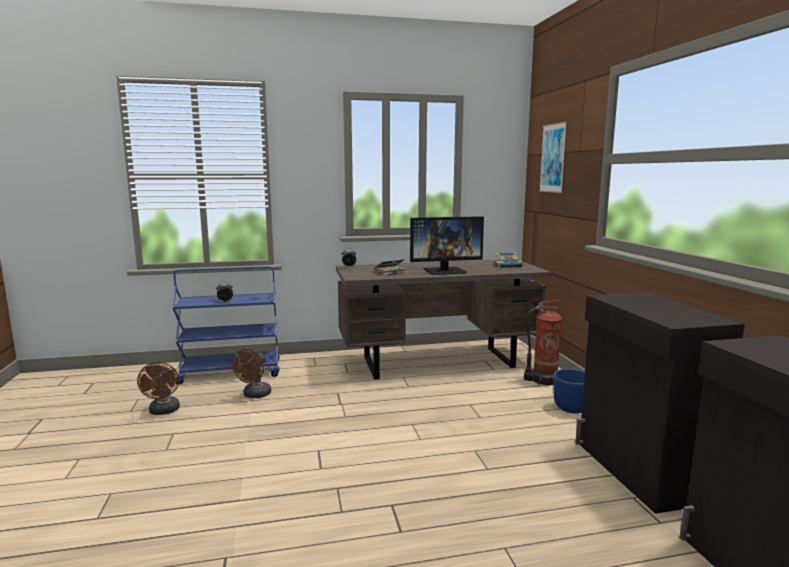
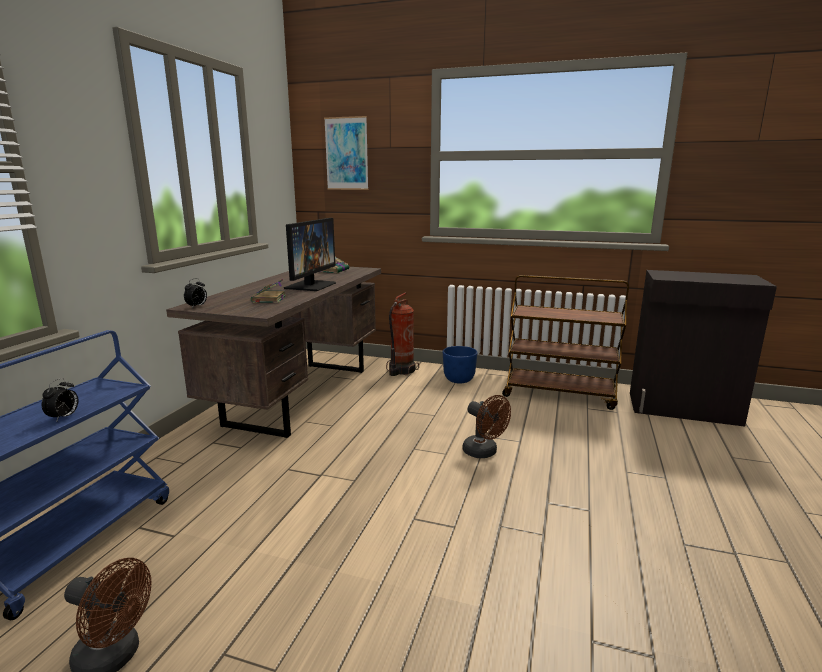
camera: 60 degrees left, 5 degrees up
(254, 395) = (201, 535): brown fan -> brown fan (484, 453)
(640, 471) = (559, 394): black cabinet -> brown cart

